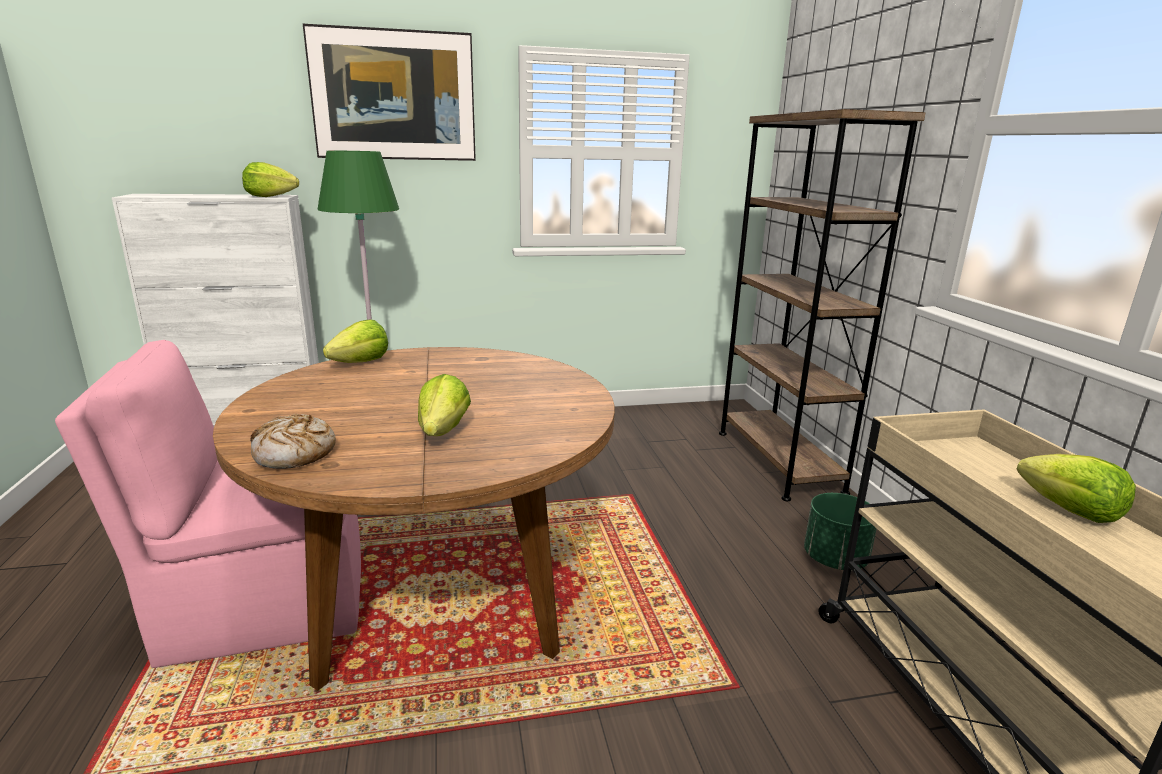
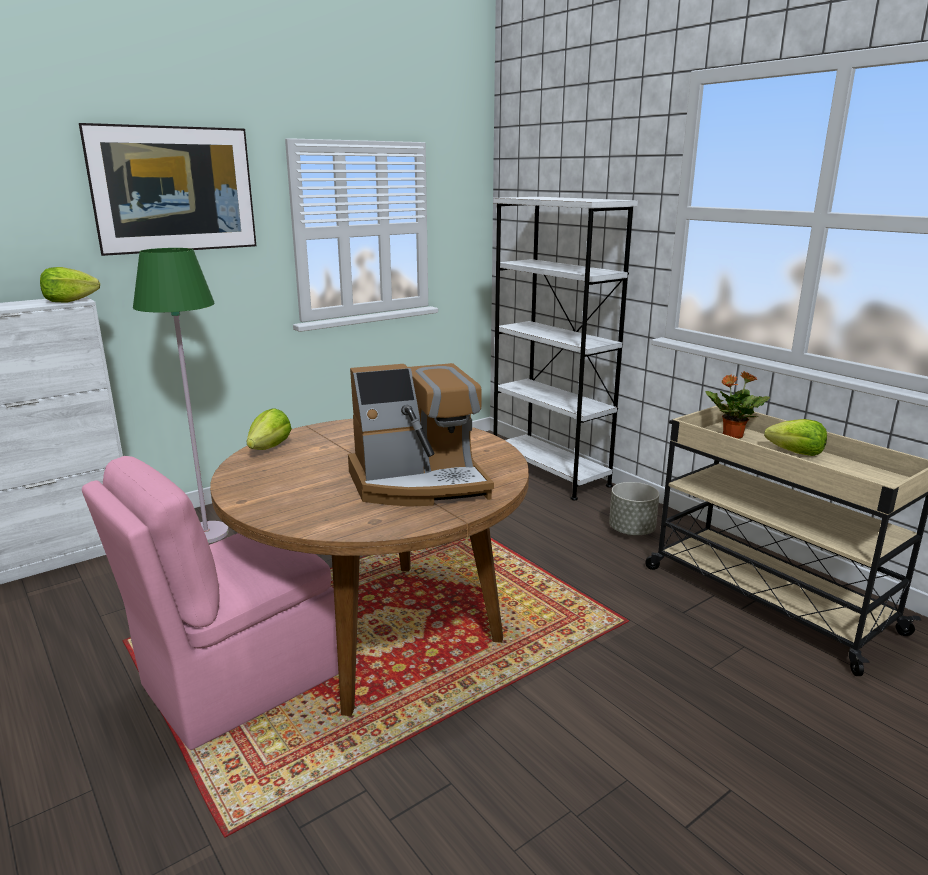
camera: 25 degrees left, 0 degrees up
(294, 454) = (336, 521): bread -> none
(443, 431) = (419, 483): lettuce -> coffee machine
(778, 461) = (549, 473): brown bookcase -> white bookcase
(834, 559) = (631, 531): green planter -> grey planter
(972, 460) = (731, 435): none -> potted plant

